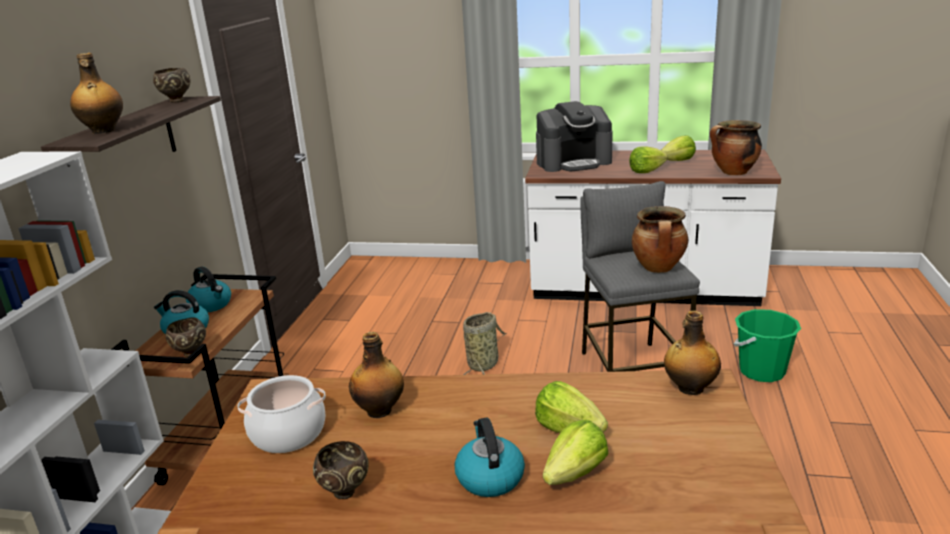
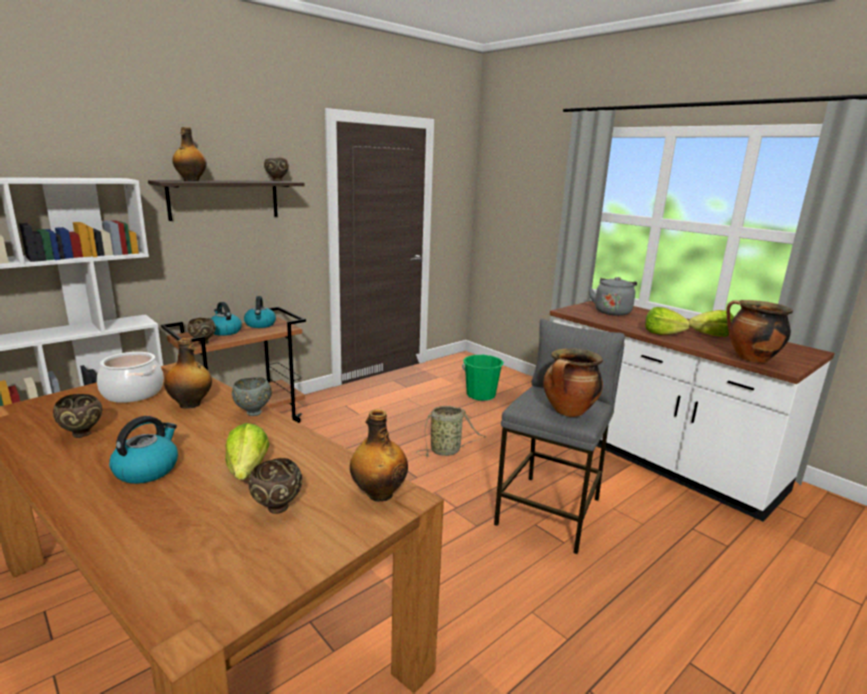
camera: 35 degrees right, 5 degrees down
(458, 387) = (252, 413): none -> grey bowl
(574, 162) = (612, 311): coffee machine -> grey kettle
(575, 473) = (187, 498): lettuce -> none
(652, 438) = (277, 509): none -> brown bowl
(761, 371) = (677, 575): green bucket -> green bucket (481, 395)

